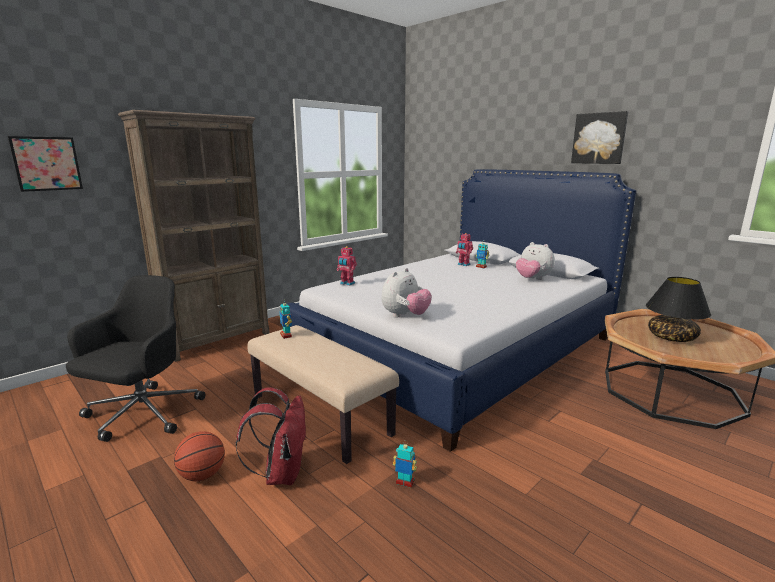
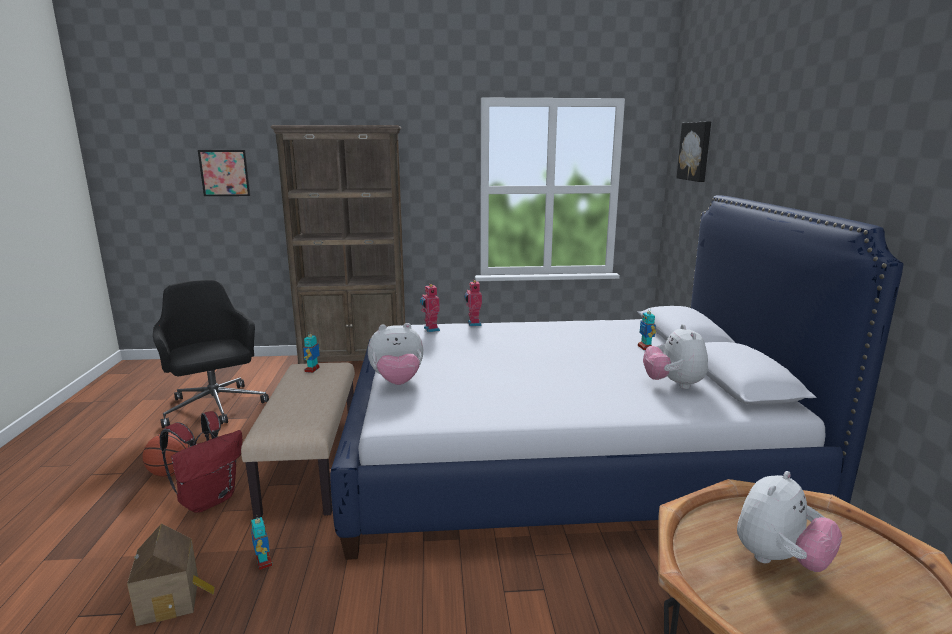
camera: 40 degrees right, 0 degrees up
(142, 414) = (215, 408): black office chair -> black office chair turned 90 degrees counterclockwise
(388, 540) = (172, 600): none -> toy house
(463, 264) = (627, 338): toy robot -> toy robot (473, 324)
(599, 138) = (870, 155): picture -> picture (695, 151)
(671, 337) = (779, 560): black table lamp -> plush toy

